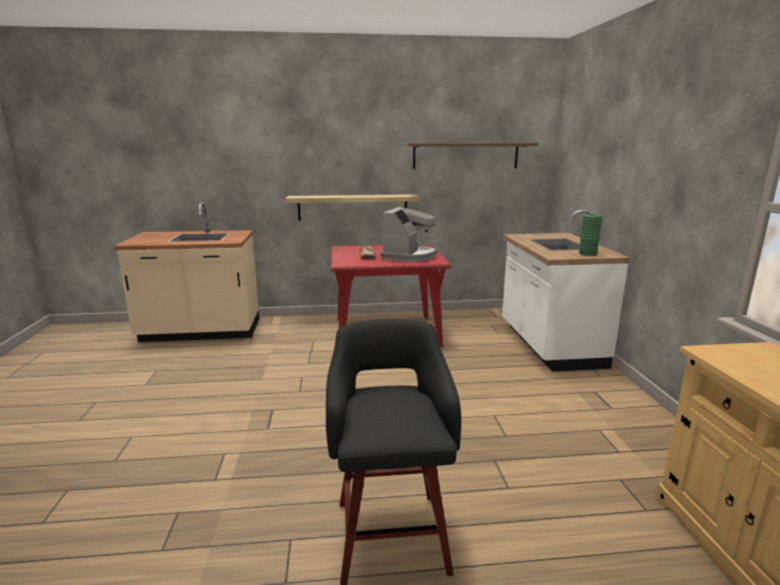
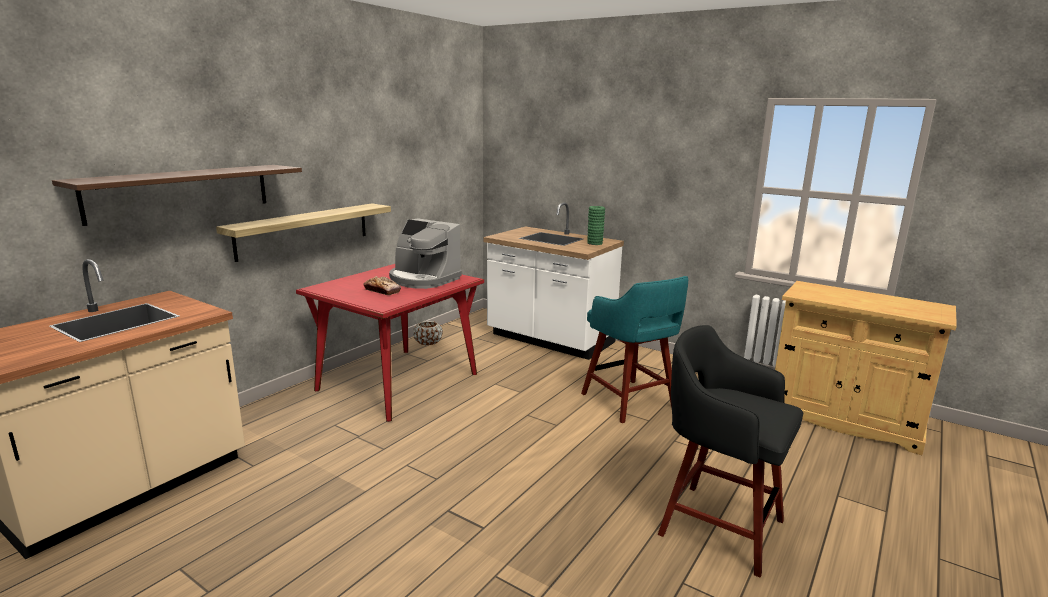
camera: 50 degrees left, 0 degrees up
(409, 256) = (423, 279): coffee machine -> coffee machine turned 150 degrees clockwise
(451, 316) = (427, 342): none -> brown planter
(465, 155) = (414, 152): shelf -> shelf (181, 192)
(519, 415) = (629, 402): none -> turquoise stool

